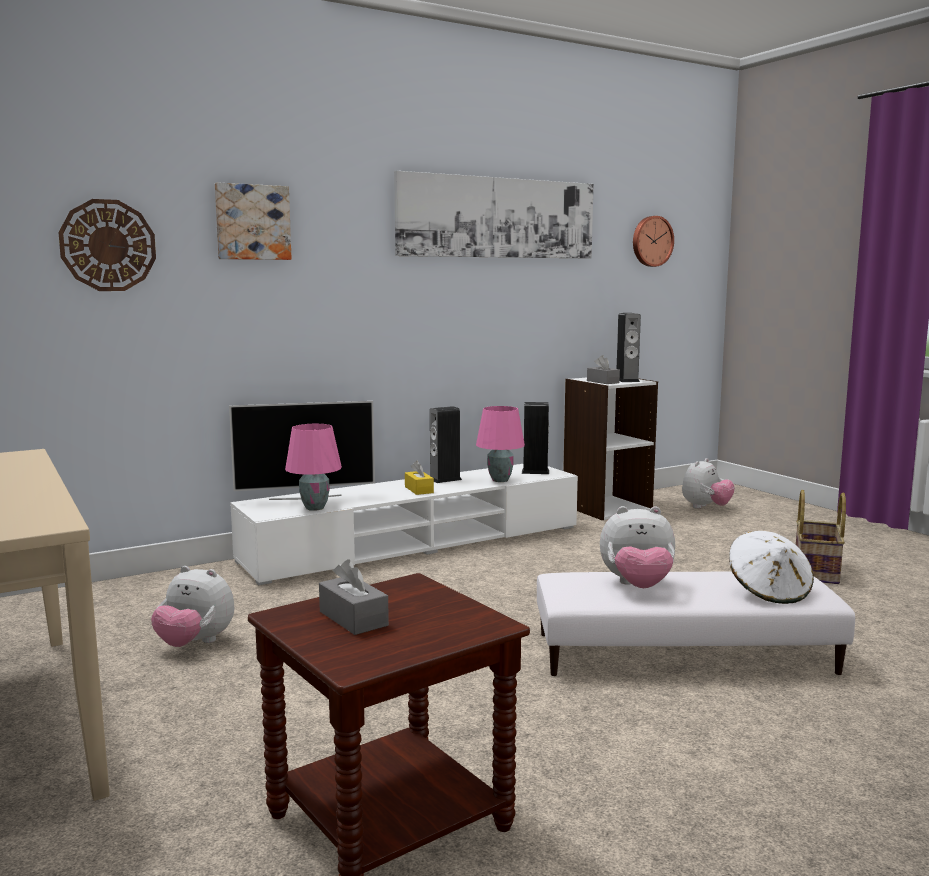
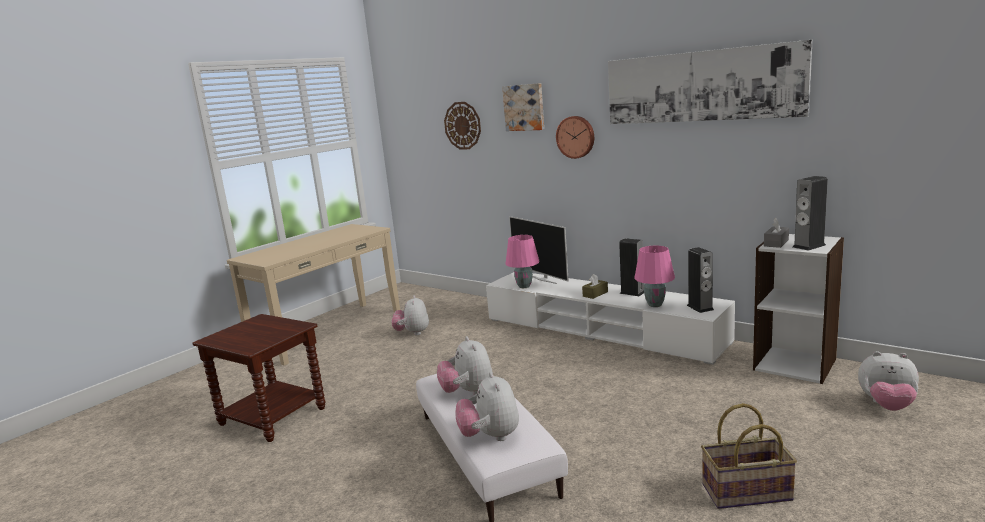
camera: 70 degrees right, 5 degrees up
(353, 618) = (256, 328): grey tissue box -> none
(419, 490) = (595, 294): yellow tissue box -> brown tissue box
(651, 241) = (911, 91): wall clock -> wall clock (576, 137)
(769, 591) = (490, 436): white hat -> plush toy

